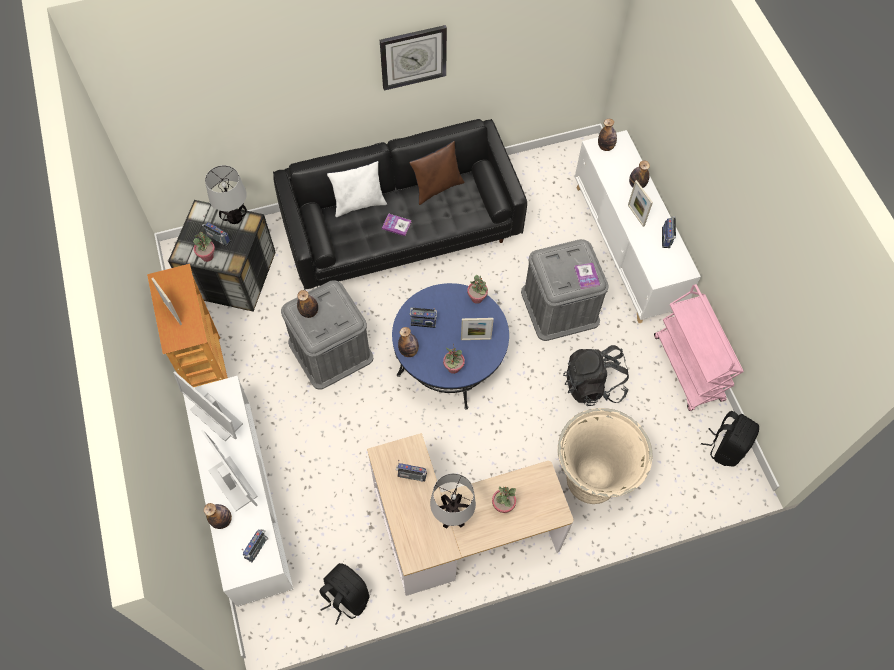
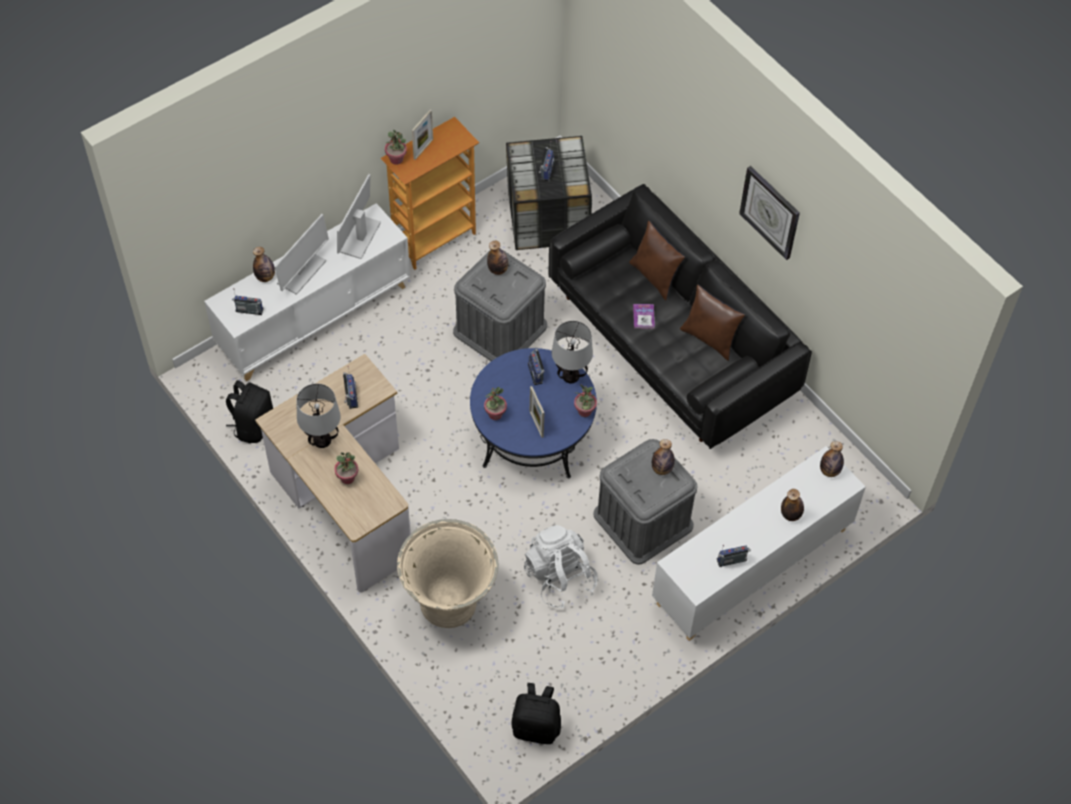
camera: 70 degrees right, 5 degrees down
(207, 256) = (524, 170): potted plant -> potted plant (396, 159)
(235, 218) = (576, 174): table lamp -> table lamp (570, 376)
(359, 203) = (655, 276): white pillow -> brown pillow
(409, 351) = (498, 371): bottle -> bottle (661, 469)
(586, 276) = (646, 496): book -> none
(593, 385) = (559, 577): black backpack -> white backpack
(636, 215) = (748, 523): picture frame -> none
(688, 369) = (619, 668): pink cart -> none

